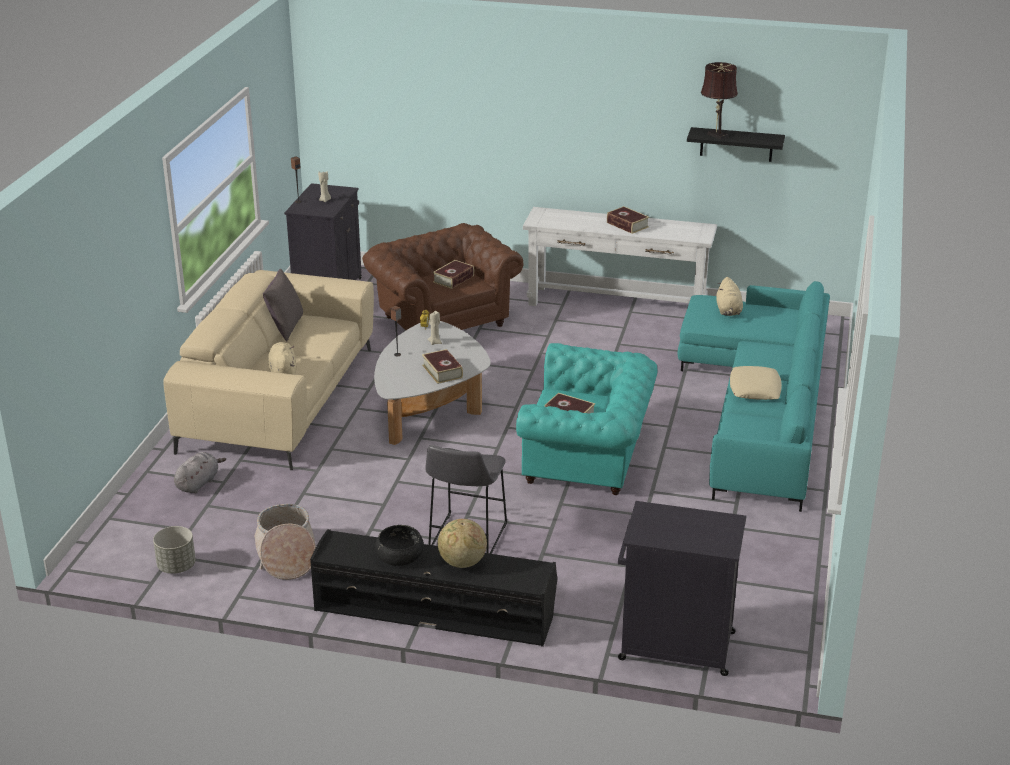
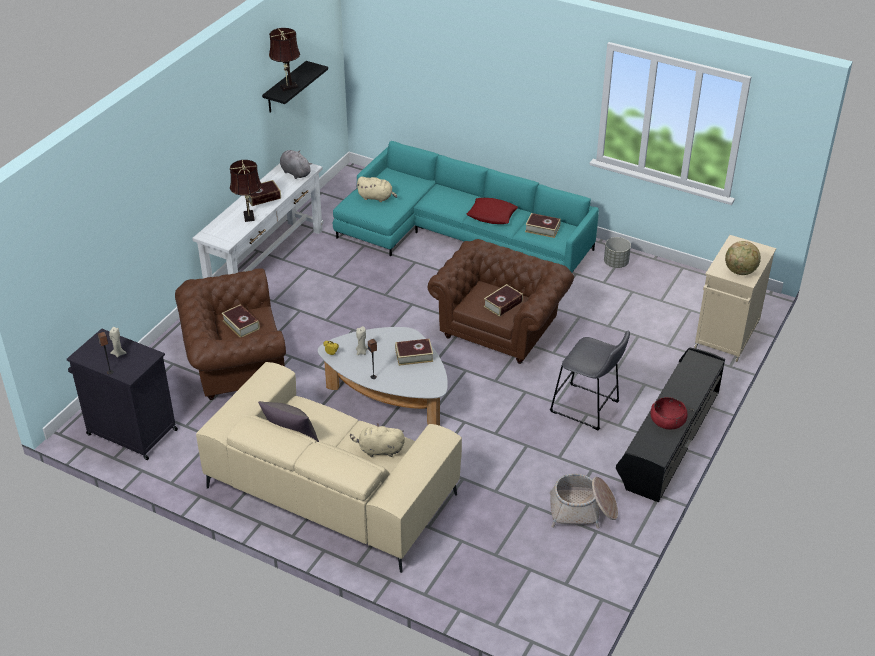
camera: 75 degrees left, 10 degrees up
(177, 566) = (582, 581): grey planter -> grey planter (616, 263)
(198, 483) = (458, 558): grey plush toy -> grey plush toy (295, 172)
(400, 556) = (667, 420): black bowl -> red bowl
(462, 563) = (681, 391): globe -> globe (740, 271)
(585, 225) = (249, 217): none -> brown table lamp
(588, 461) = (500, 328): turquoise armchair -> brown armchair
(674, 646) = (726, 336): black cabinet -> beige cabinet
(750, 427) = (542, 229): none -> book
(755, 389) = (492, 215): beige pillow -> red pillow

